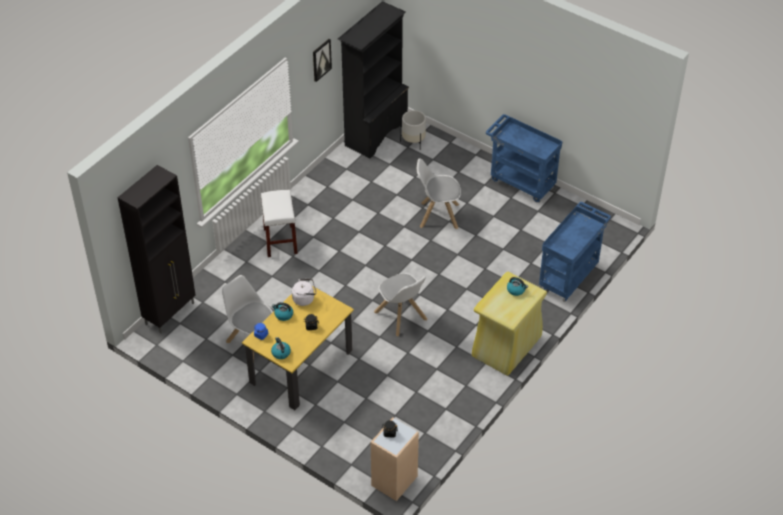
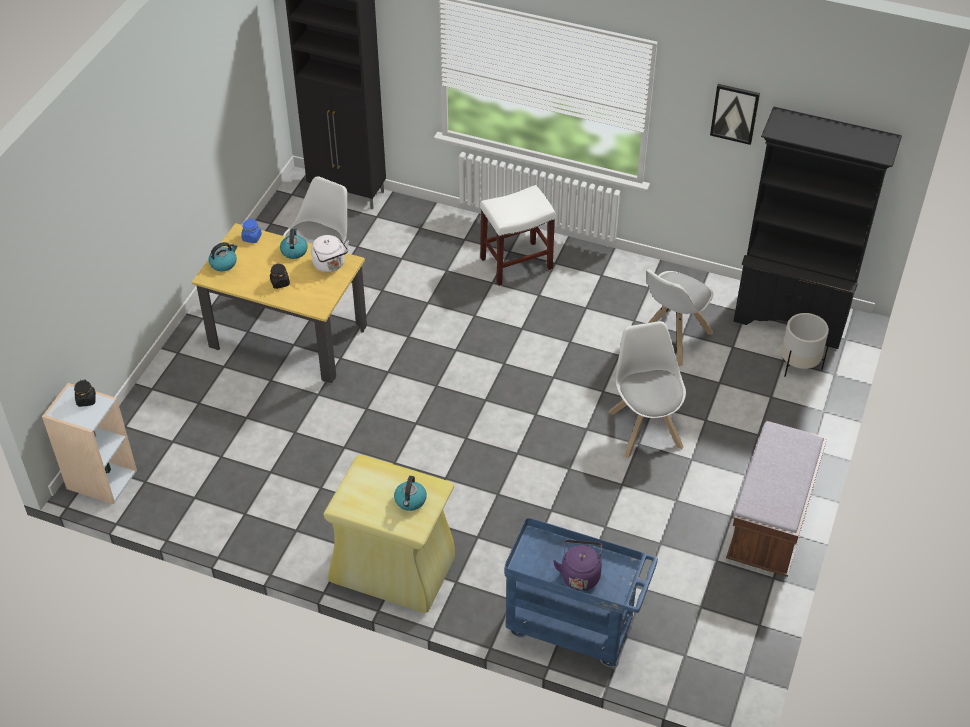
camera: 75 degrees right, 0 degrees up
(401, 317) = (413, 426): chair -> chair (671, 338)
(519, 184) = (770, 523): blue cart -> brown bench
(579, 235) = (580, 574): none -> purple kettle

